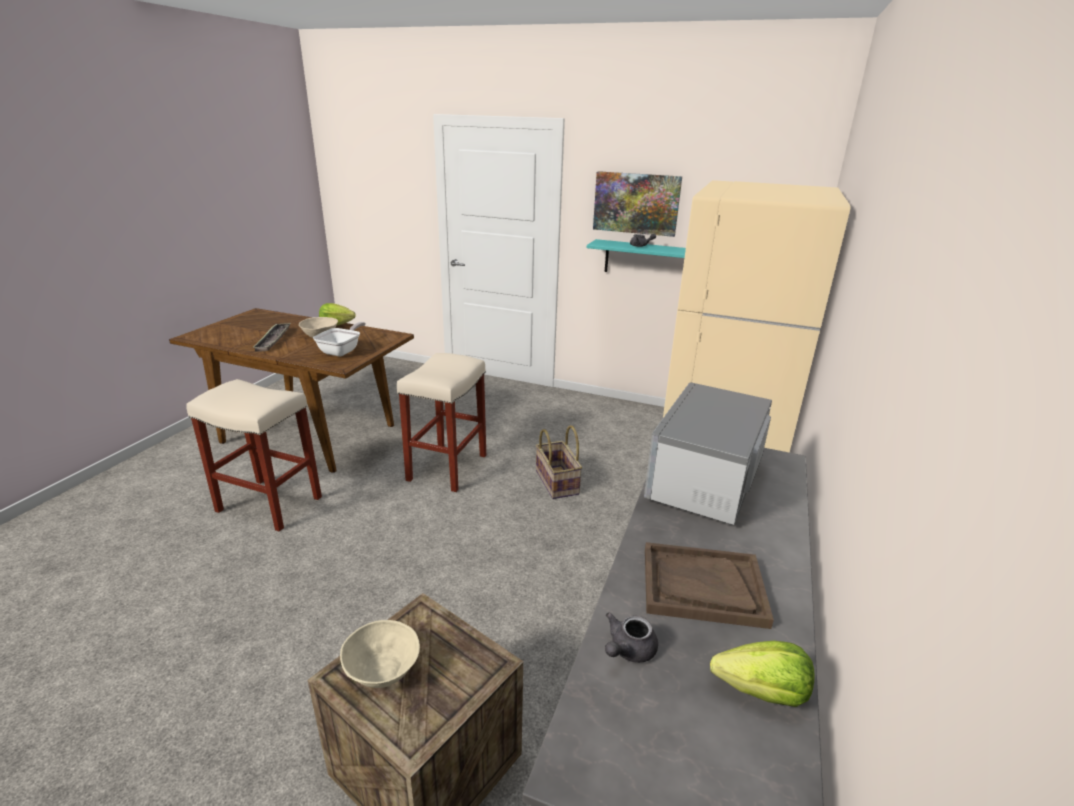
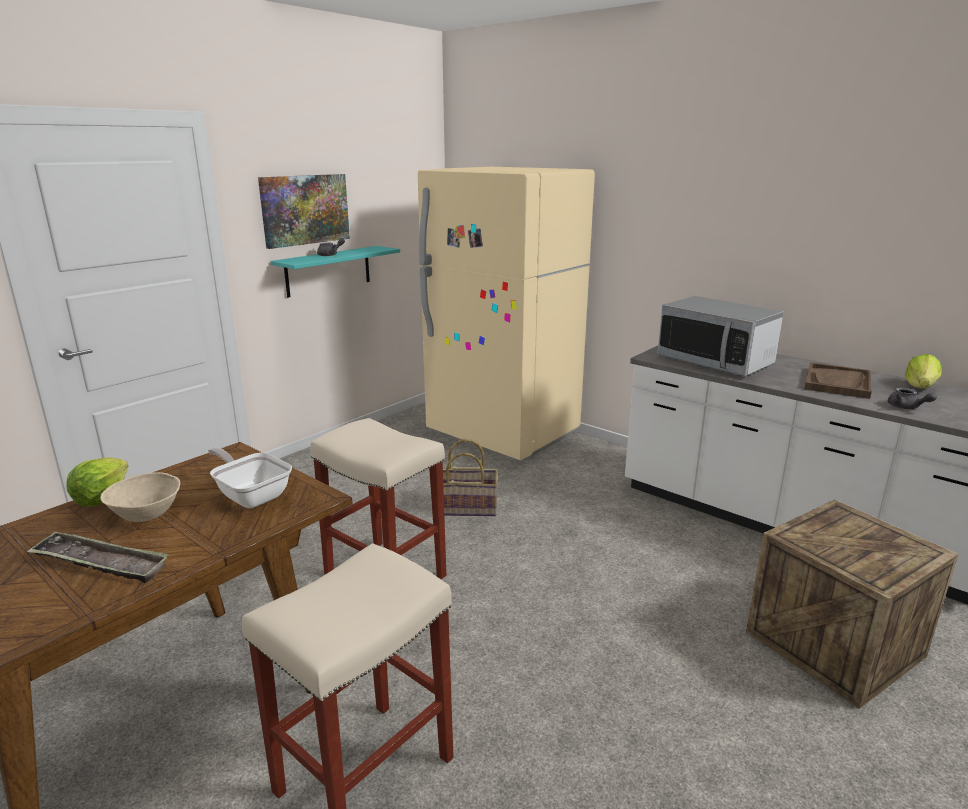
camera: 70 degrees left, 5 degrees down
(381, 671) = (865, 559): beige bowl -> none

